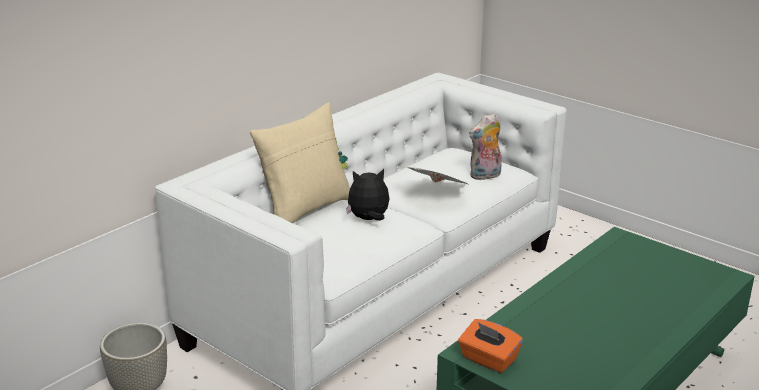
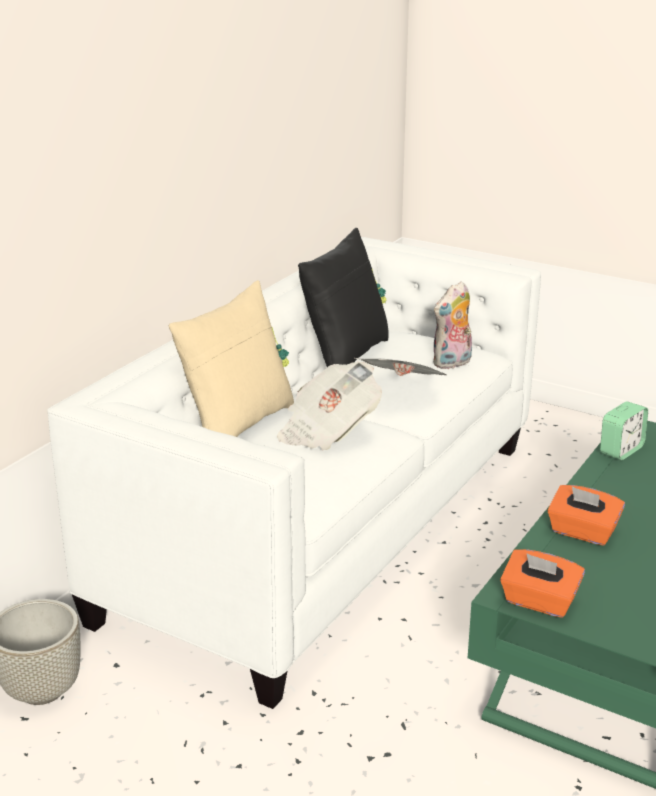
camera: 10 degrees left, 0 degrees up
(369, 219) = (327, 431): plush toy -> newspaper
(405, 166) = (345, 358): none -> black pillow
(543, 312) = (582, 532): none -> orange tissue box
(600, 254) = (621, 450): none -> alarm clock

